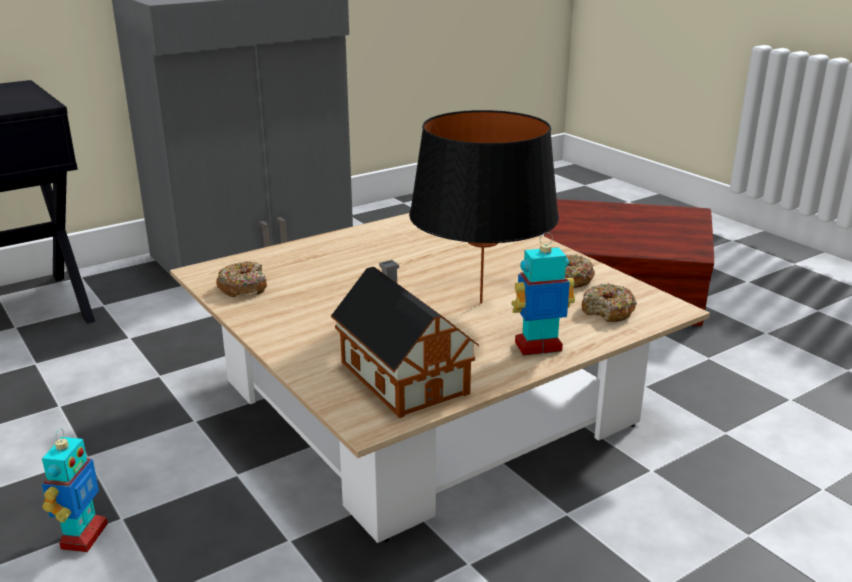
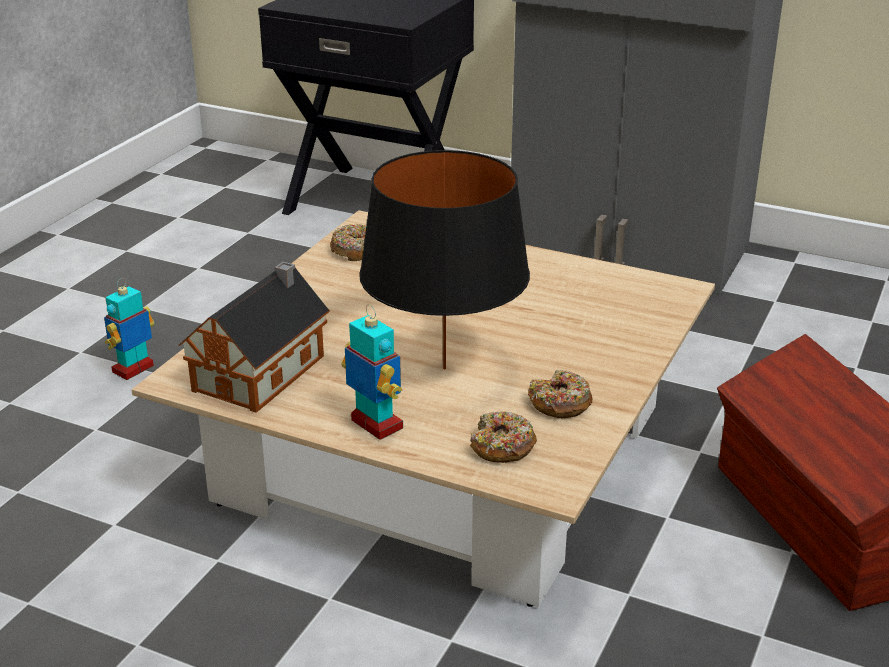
camera: 60 degrees right, 5 degrees up
(83, 536) = (134, 370): toy robot -> toy robot turned 150 degrees clockwise

